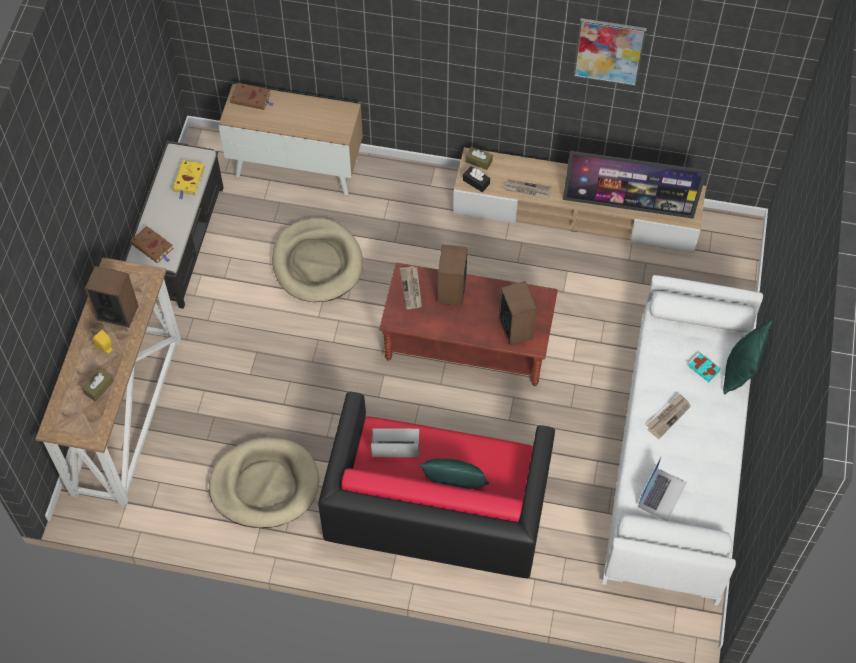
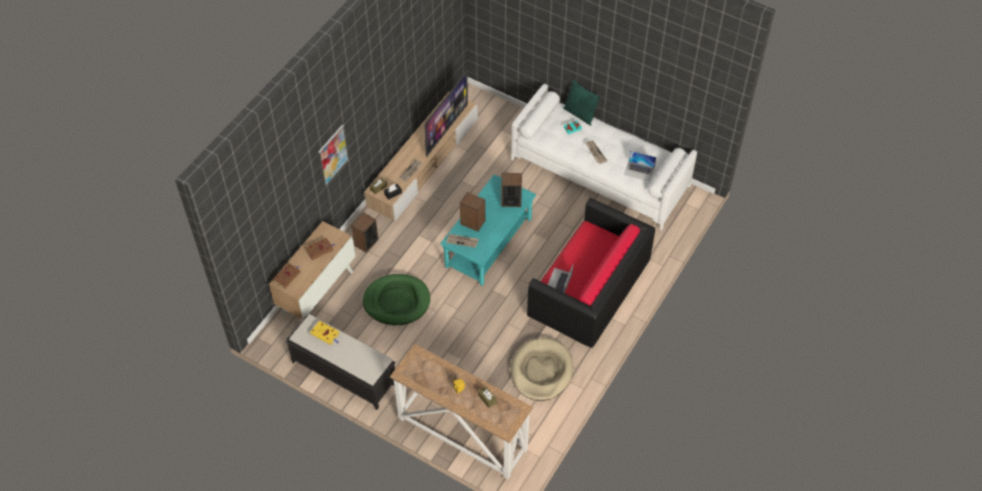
camera: 70 degrees left, 5 degrees down
(117, 312) = (436, 377): speaker -> speaker (366, 242)
(153, 247) = (369, 366): brown book -> brown book (320, 249)
(317, 263) = (397, 301): beige dog bed -> green dog bed
(454, 485) = (596, 262): green pillow -> none
(466, 343) = (488, 243): brown coffee table -> turquoise coffee table
(609, 51) = (402, 62): picture -> picture (332, 155)
(662, 494) = (639, 171): laptop -> laptop turned 150 degrees clockwise

